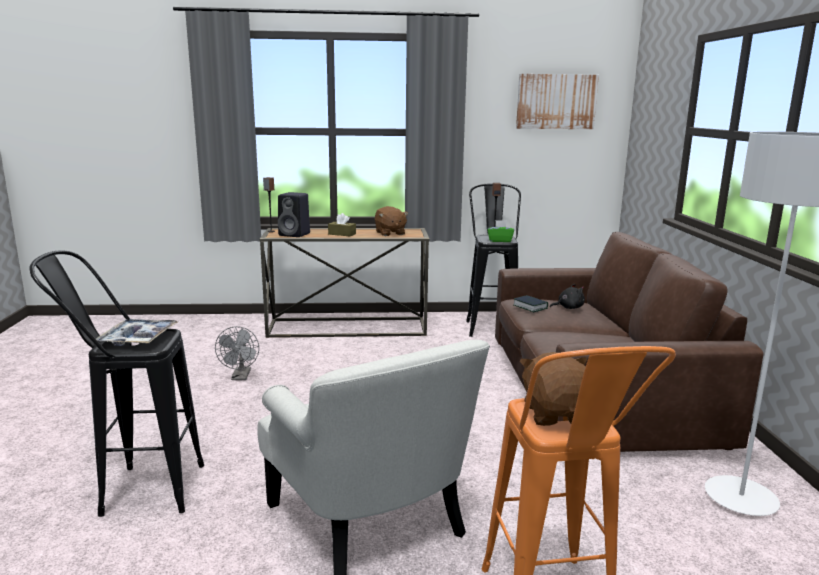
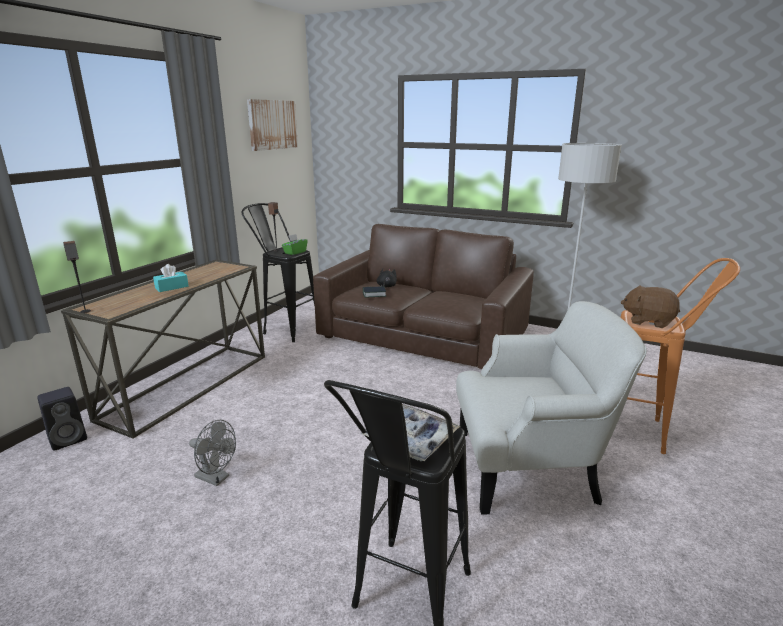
camera: 60 degrees left, 5 degrees up
(295, 234) = (130, 304): black speaker -> black speaker (69, 438)
(342, 234) = (172, 287): brown tissue box -> turquoise tissue box
(390, 233) = (209, 272): brown plush toy -> none

